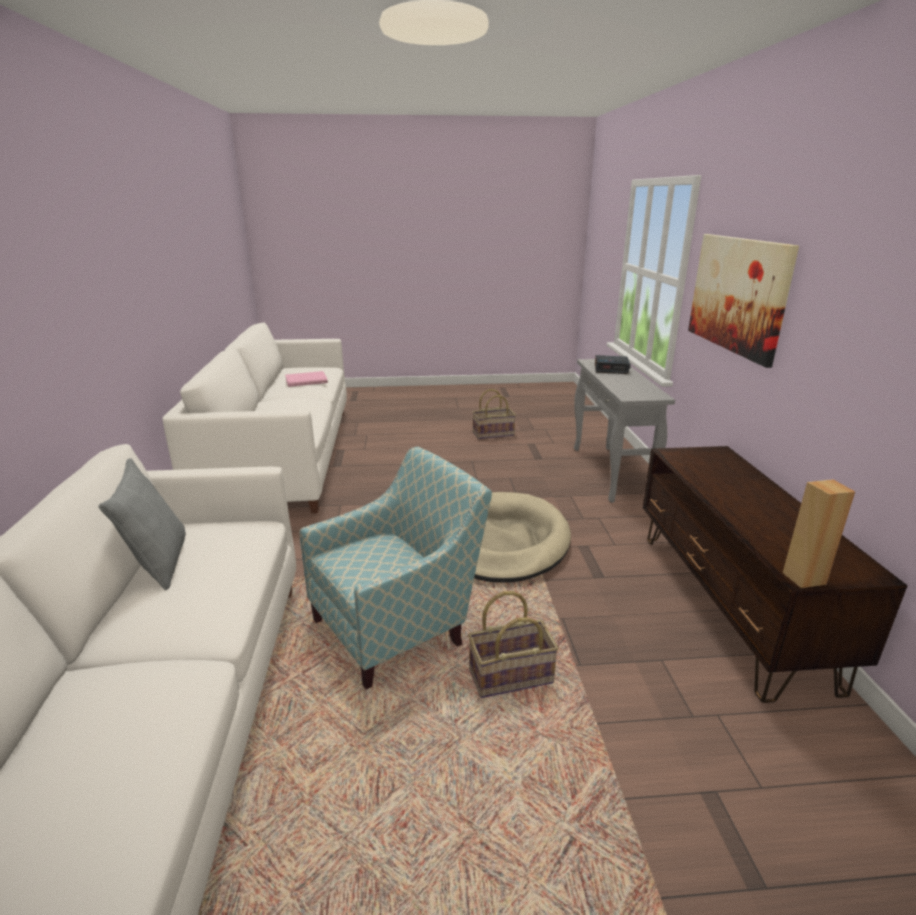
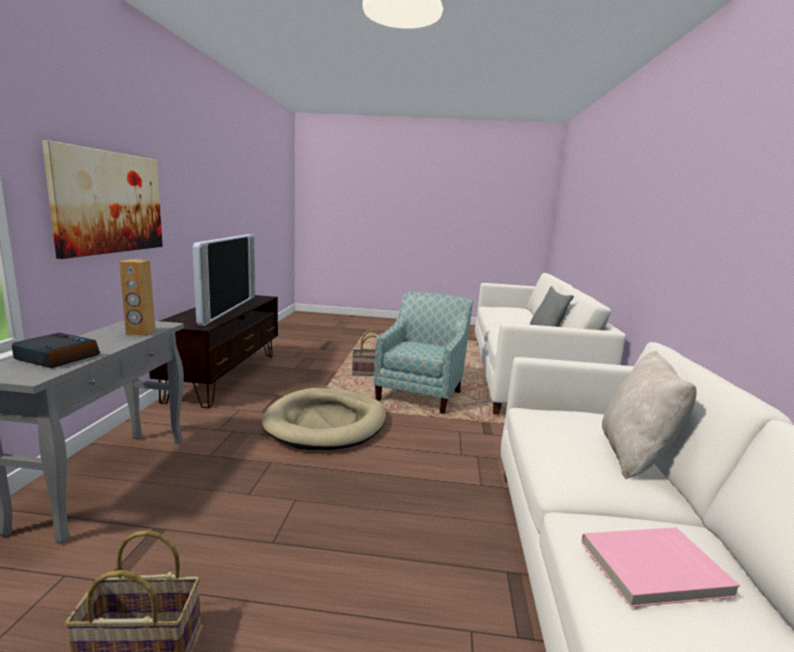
camera: 170 degrees left, 10 degrees down
(262, 409) = (635, 456): none -> beige pillow
(398, 626) = (421, 393): armchair -> armchair turned 135 degrees clockwise
(745, 501) = (225, 309): none -> television
(803, 578) = (265, 297): brown speaker -> brown speaker (140, 333)

